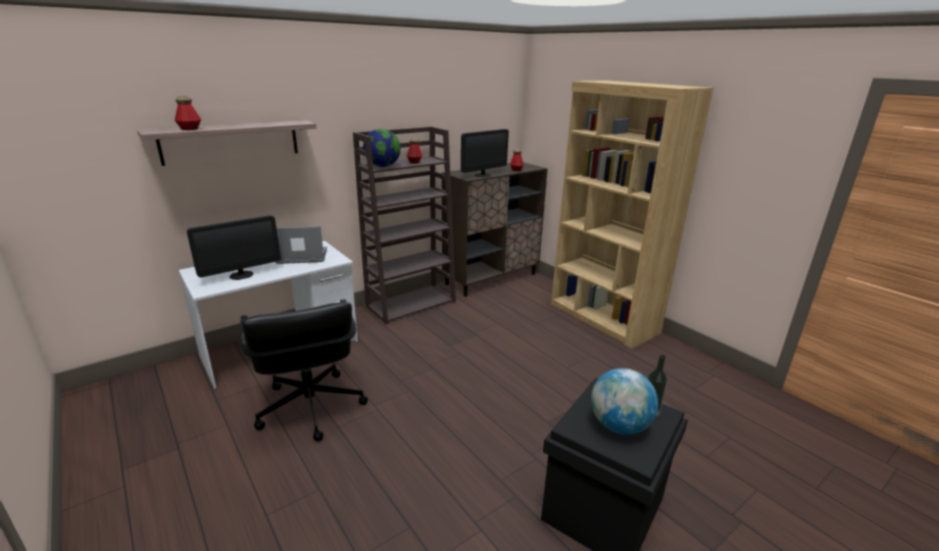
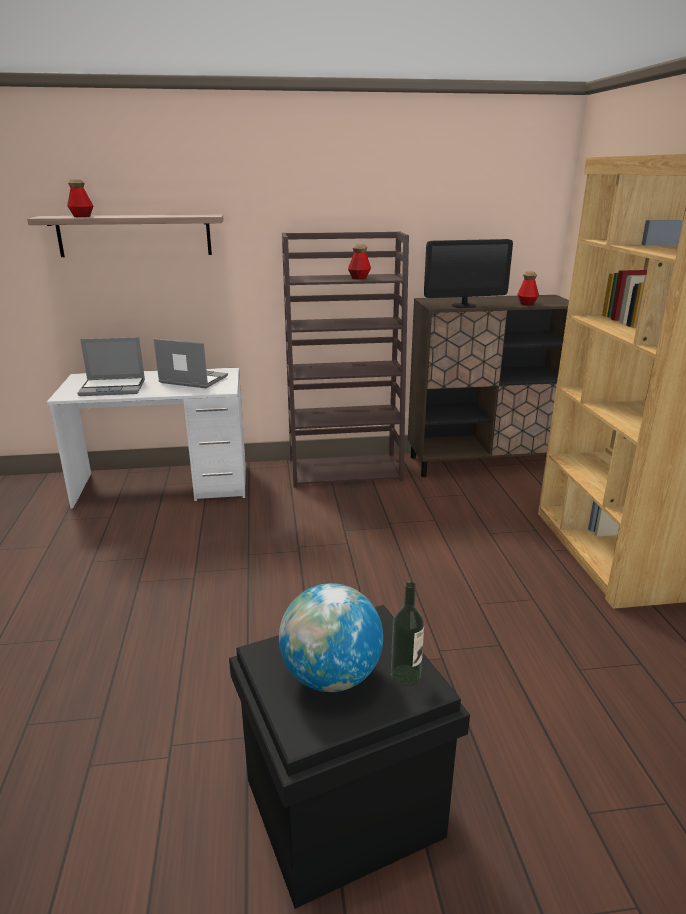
camera: 30 degrees right, 0 degrees up
(241, 275) = (114, 388): monitor -> laptop
(310, 407) = (132, 554): black office chair -> none
(382, 166) = (310, 279): globe -> none

